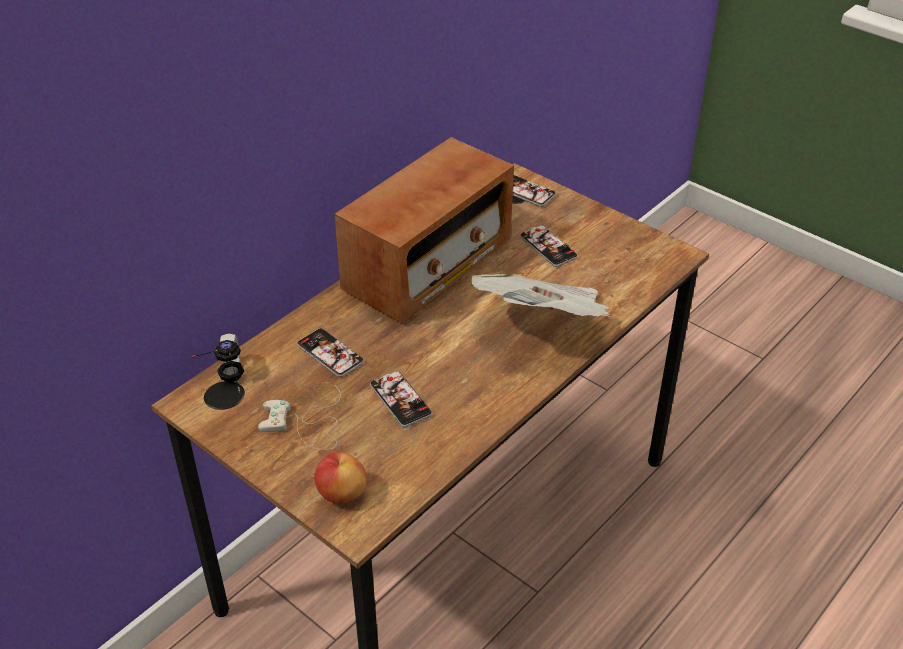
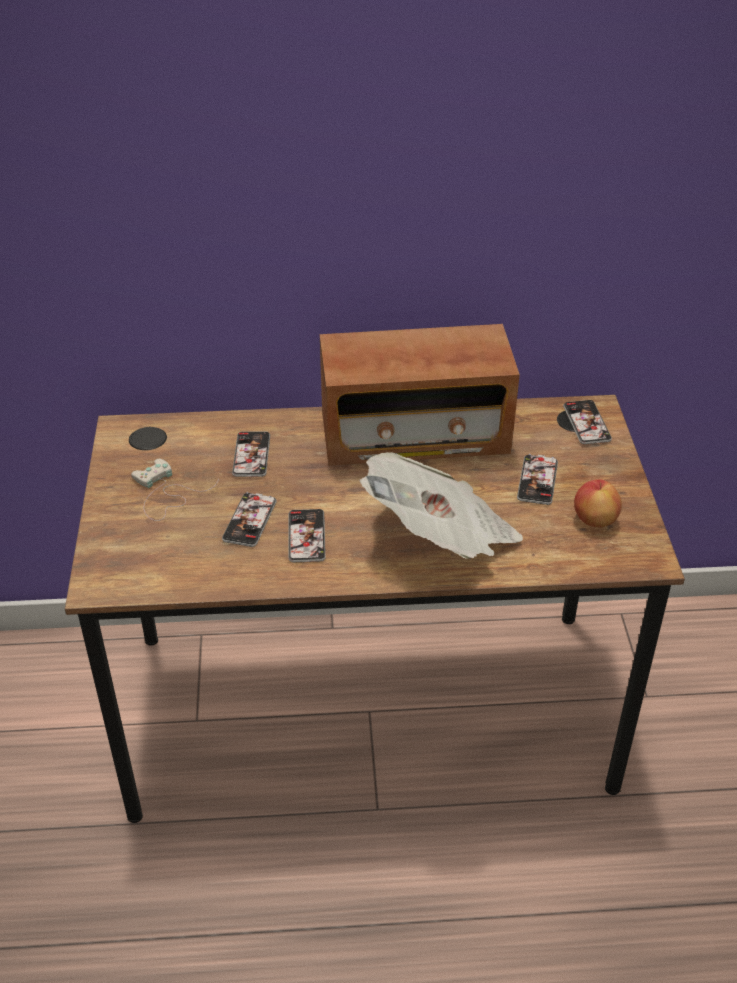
camera: 45 degrees right, 0 degrees up
(222, 389) = (151, 433): headphones -> none
(341, 493) = (120, 556): apple -> apple (594, 519)
(457, 382) = (306, 536): none -> phone

